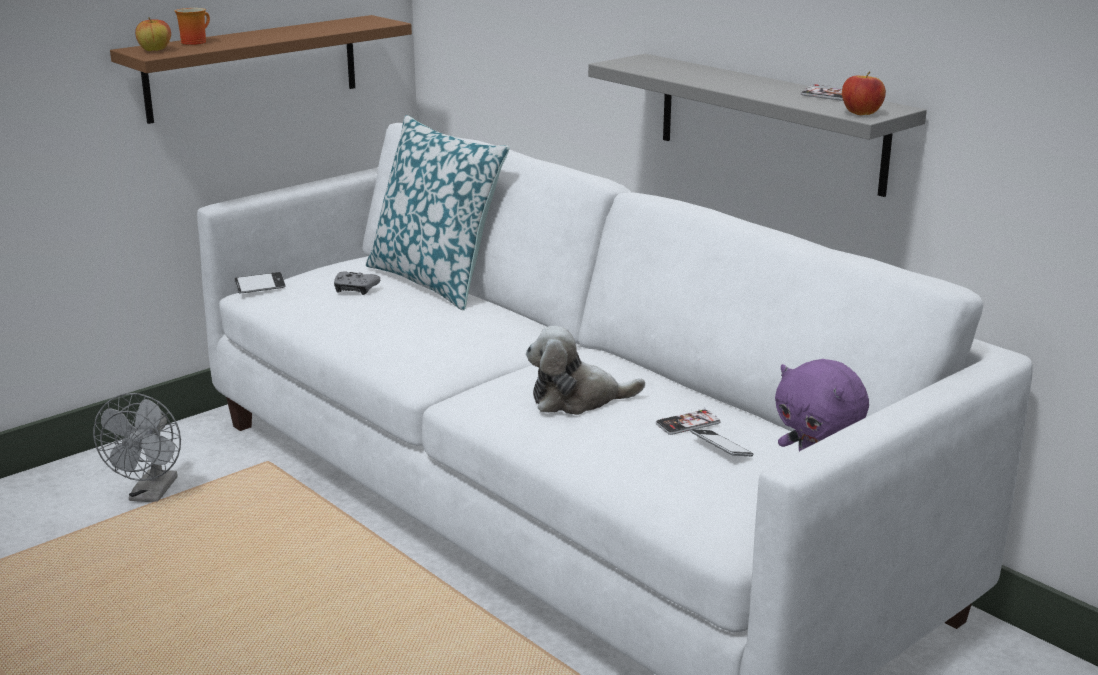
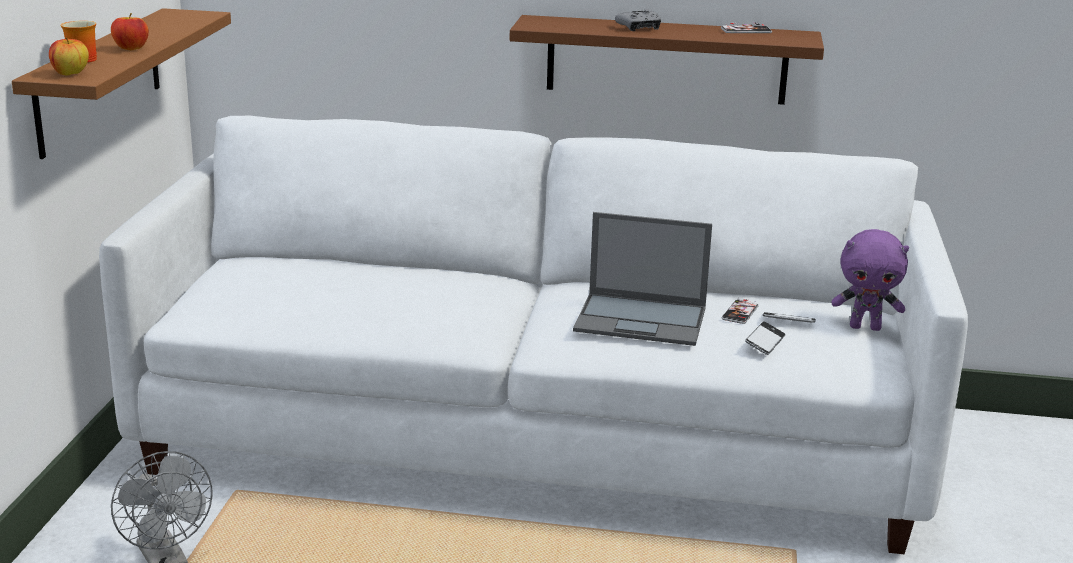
camera: 40 degrees left, 0 degrees up
(260, 287) = (188, 311): phone -> phone (764, 342)
(355, 289) = (302, 288): grey game controller -> grey game controller (639, 28)
(436, 281) = (353, 262): pillow -> none
(577, 399) = (642, 320): plush toy -> laptop
(770, 122) = (666, 60): grey shelf -> brown shelf
(861, 113) = (798, 40): apple -> apple (131, 48)

